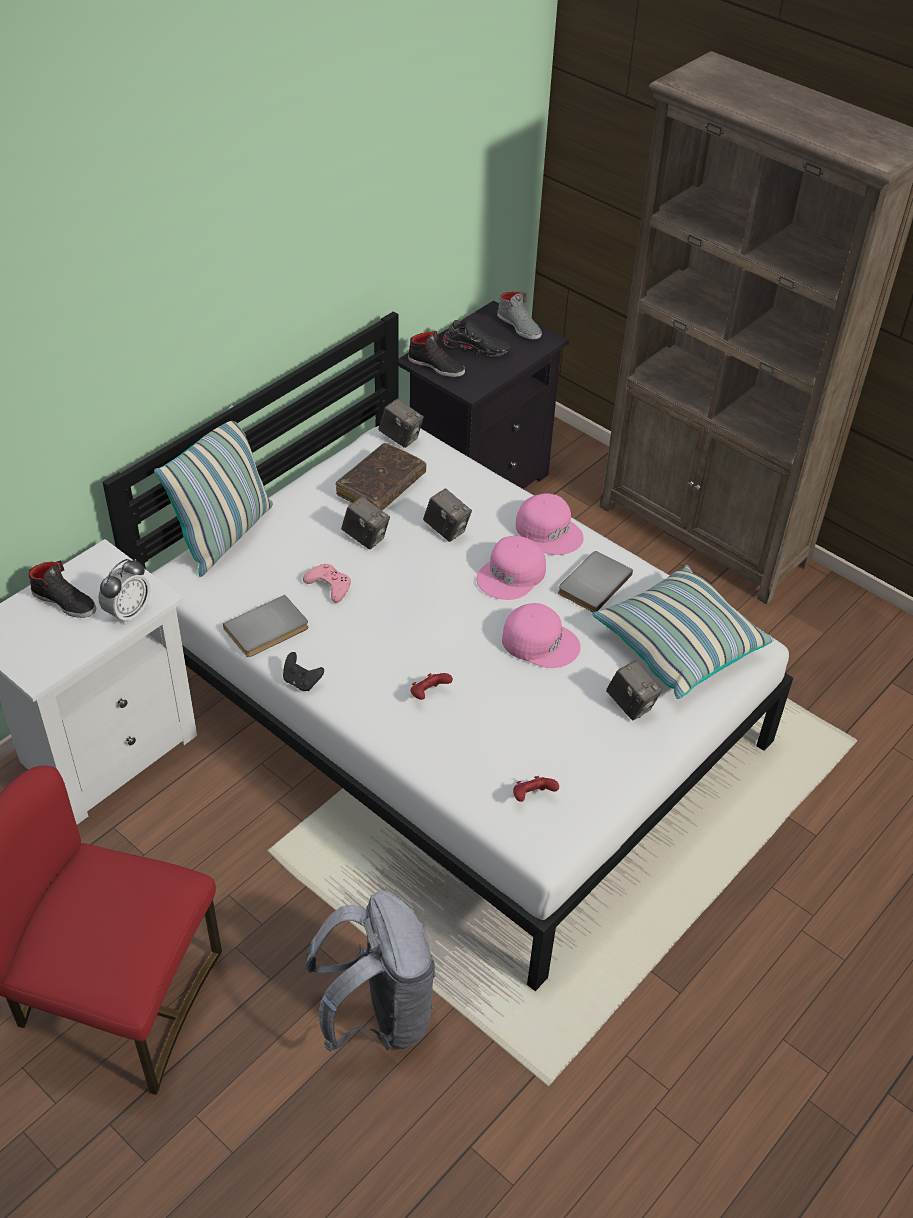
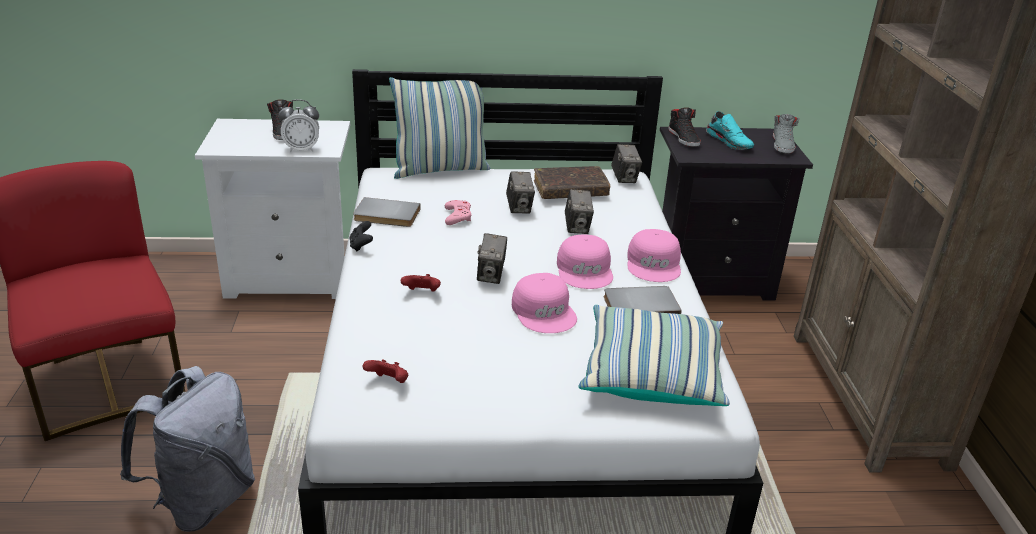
camera: 45 degrees right, 15 degrees down
(476, 347) = (730, 141): black shoe -> turquoise shoe
(512, 575) = (585, 270): pink cap -> pink cap turned 90 degrees counterclockwise
(631, 705) = (551, 382): camera -> camera (491, 275)

